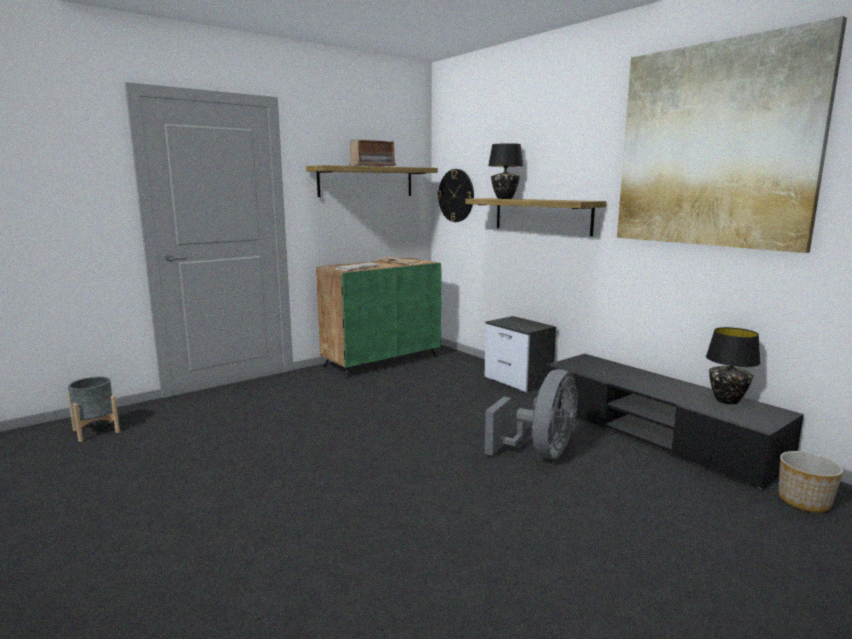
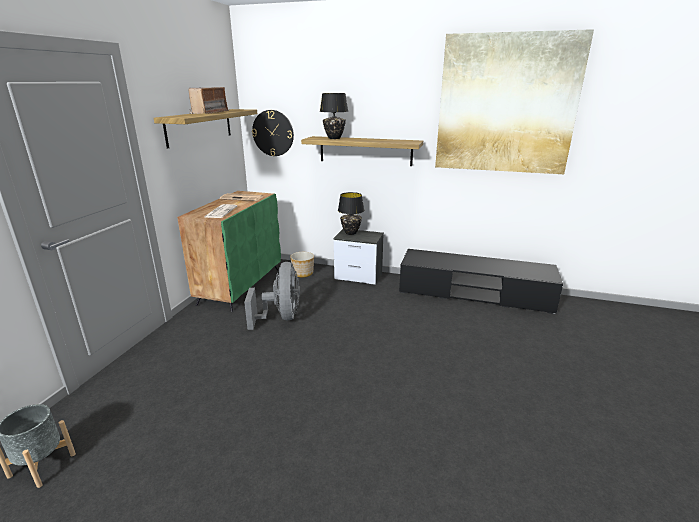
camera: 35 degrees left, 10 degrees up
(540, 453) = (439, 330): grey fan -> grey fan (281, 317)
(726, 400) = (518, 265): black table lamp -> black table lamp (350, 233)
(804, 501) = (575, 314): planter -> planter (303, 273)

